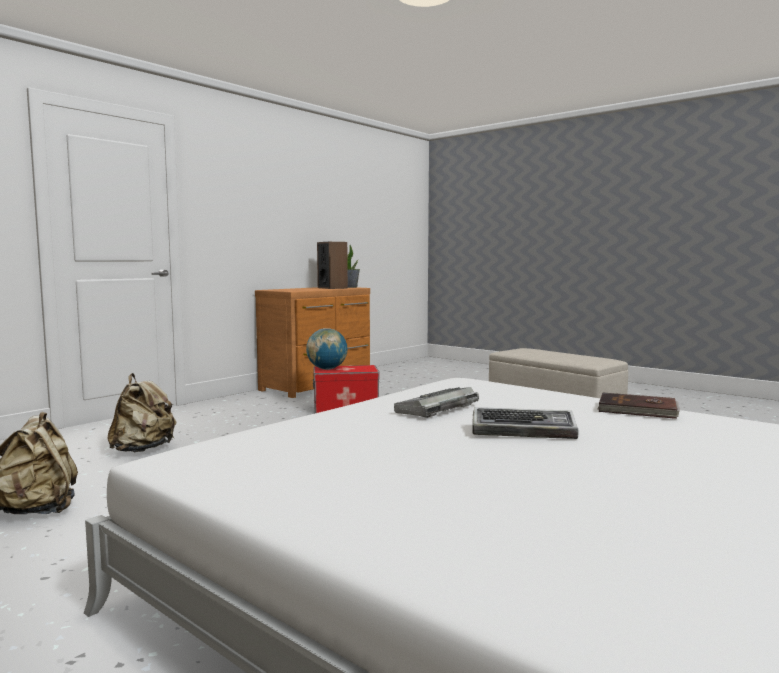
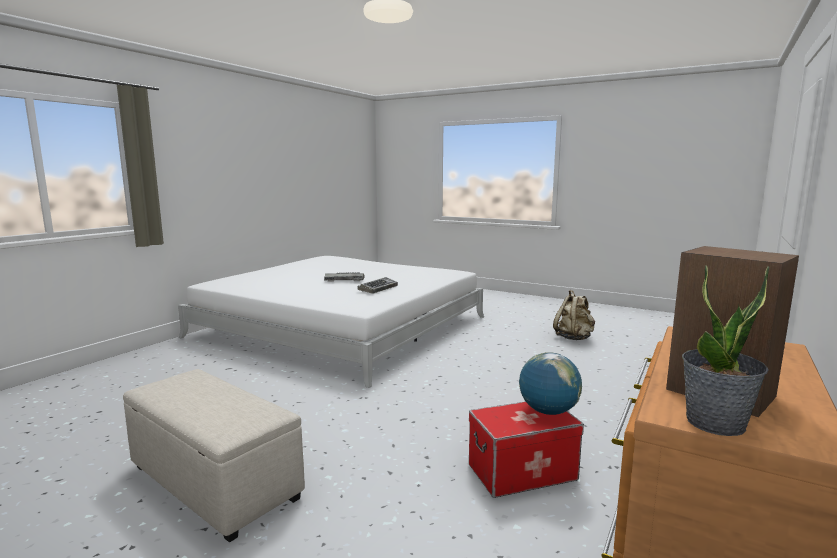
camera: 170 degrees right, 5 degrees up
(143, 450) = (615, 378): beige backpack -> none
(638, 410) = (279, 292): brown book -> none

